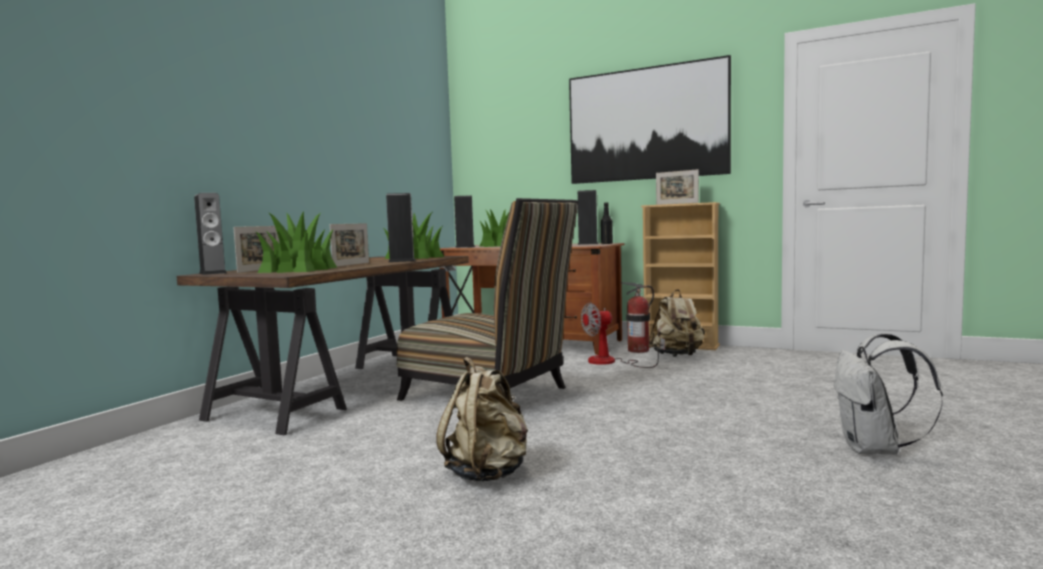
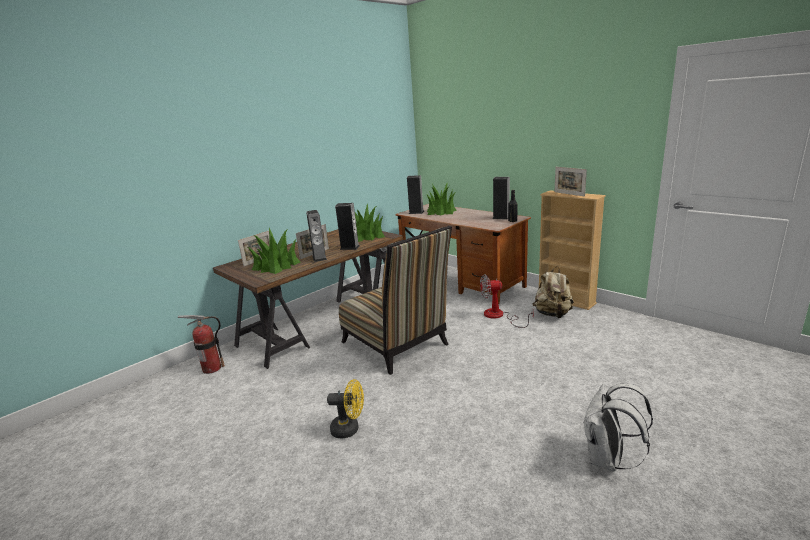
camera: 20 degrees right, 15 degrees up
(212, 273) = (231, 265): speaker -> speaker (319, 258)
(488, 473) = (349, 429): beige backpack -> yellow fan
(638, 350) = (529, 302): fire extinguisher -> fire extinguisher (212, 368)
(646, 124) = (552, 122): picture -> none

